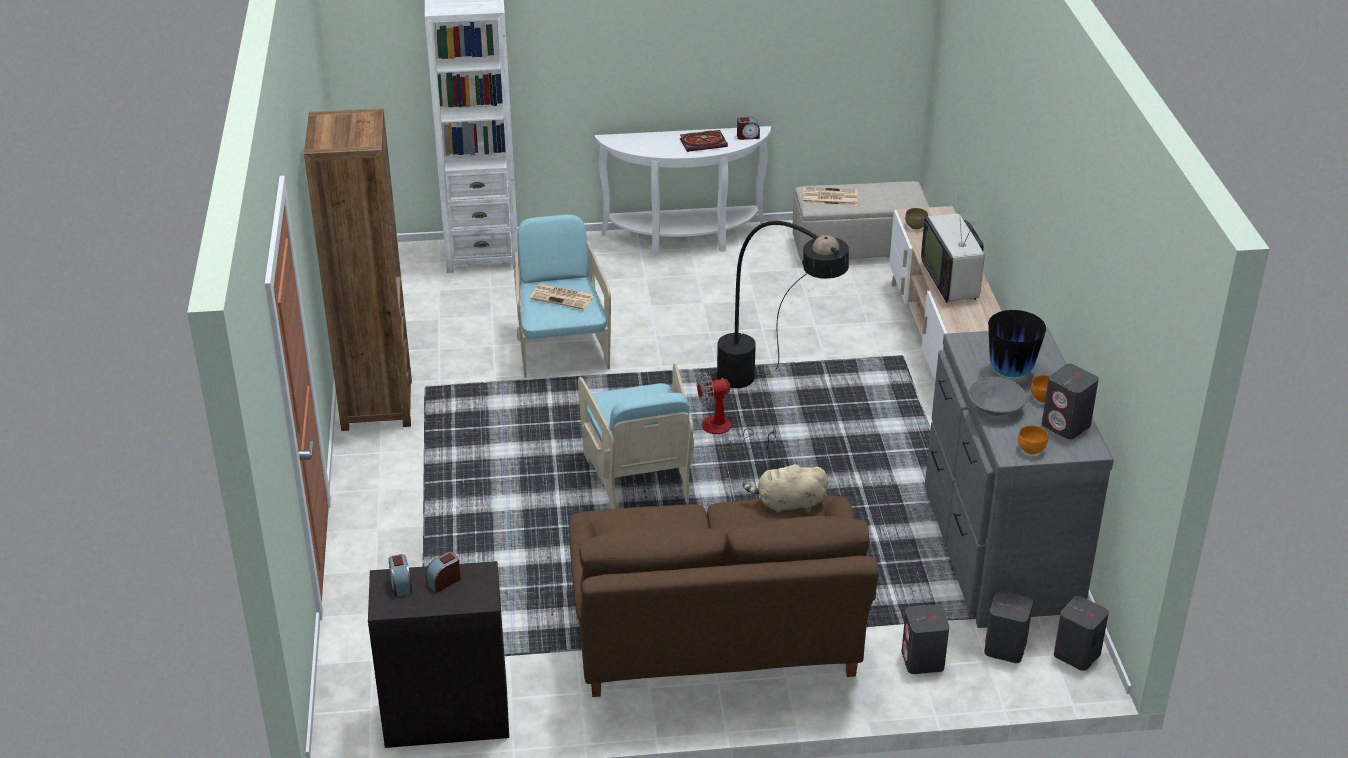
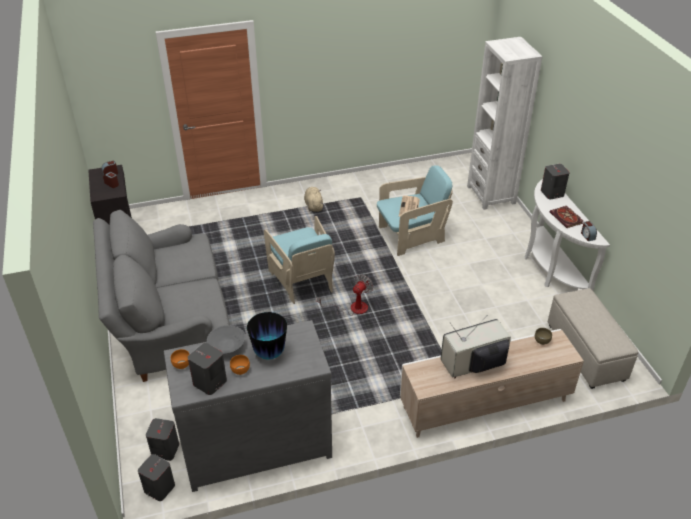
camera: 80 degrees right, 5 degrees up
(376, 404) = (342, 185): brown bookcase -> none
(639, 477) = (302, 280): turquoise armchair -> turquoise armchair turned 90 degrees counterclockwise
(716, 643) = (169, 324): brown sofa -> grey sofa
(725, 430) = (352, 308): fan -> fan turned 60 degrees clockwise
(779, 394) = (395, 327): black floor lamp -> none
(788, 504) = (212, 305): beige plush toy -> beige plush toy (313, 206)
(829, 197) = (581, 303): newspaper -> none
(922, 661) = (155, 410): grey speaker -> grey speaker (551, 193)

